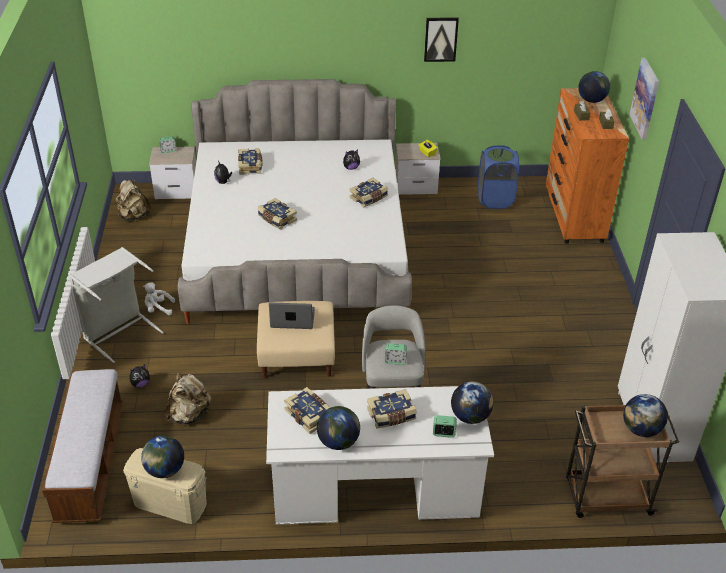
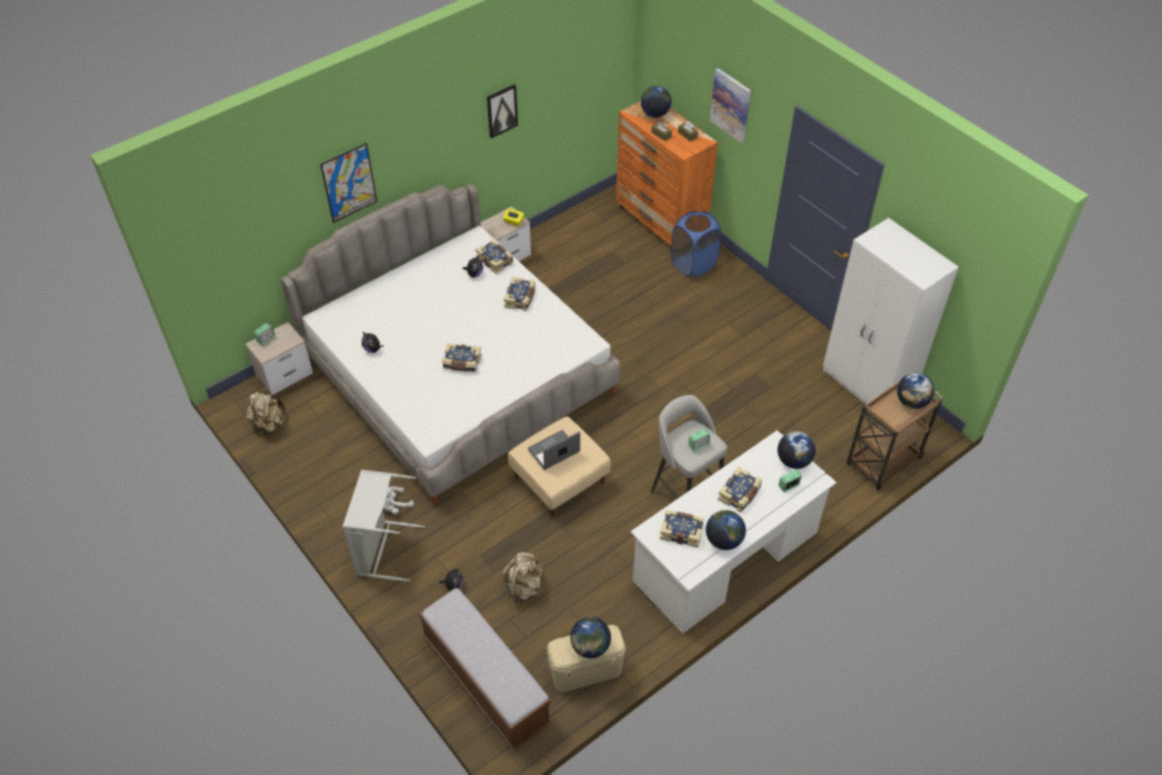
camera: 35 degrees left, 10 degrees up
(251, 166) = (381, 319): book -> book (495, 260)
(273, 41) = (349, 183): none -> picture
(495, 199) = (584, 236): blue laundry basket -> blue laundry basket (693, 264)

